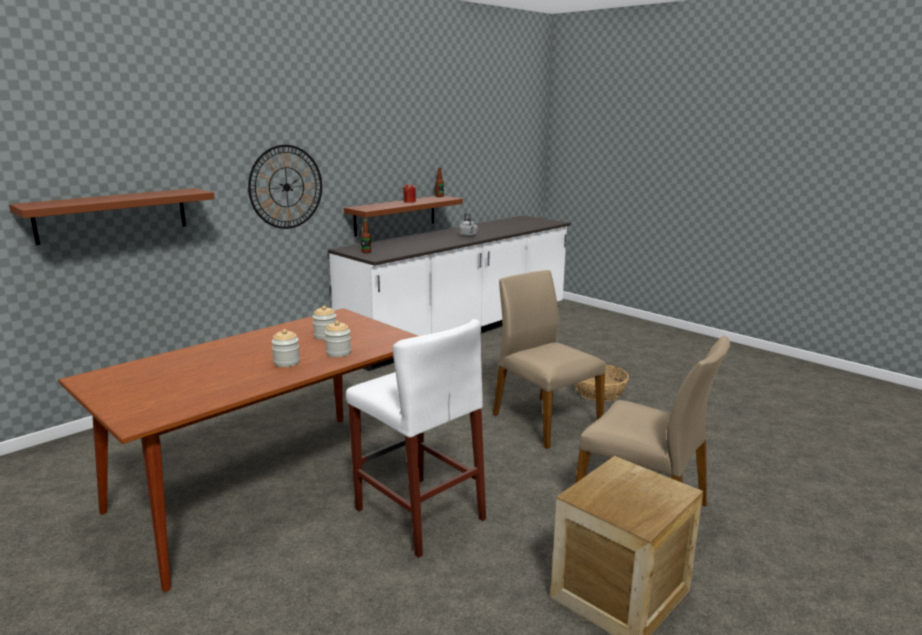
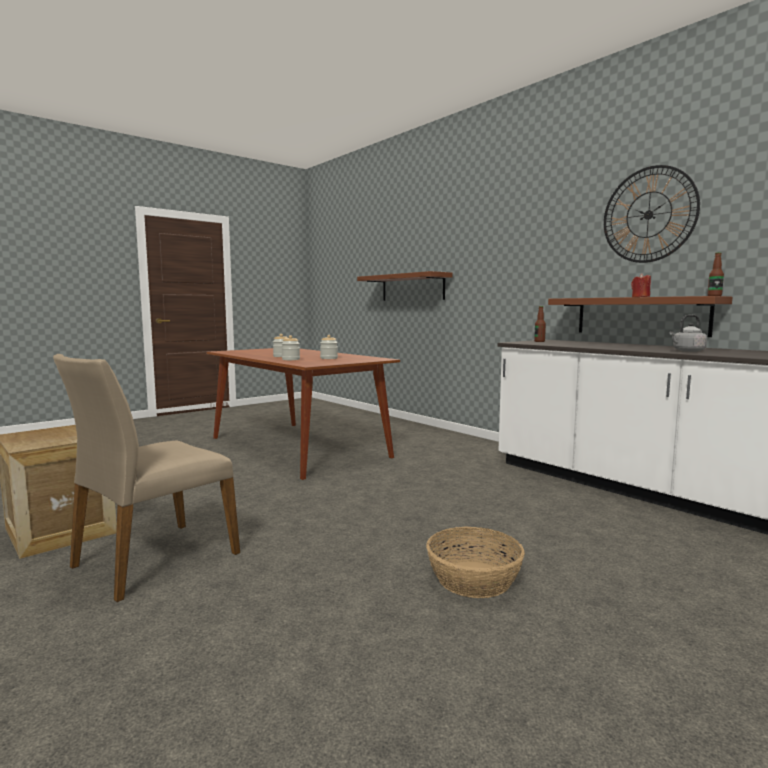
camera: 95 degrees right, 10 degrees down
(286, 187) = (515, 274): wall clock -> wall clock (648, 215)
(419, 514) = (233, 478): white stool -> none
(544, 420) = (378, 531): beige chair -> none

